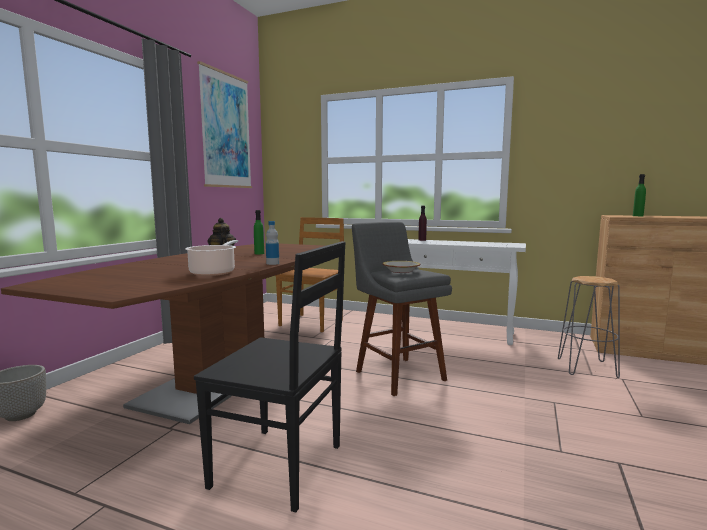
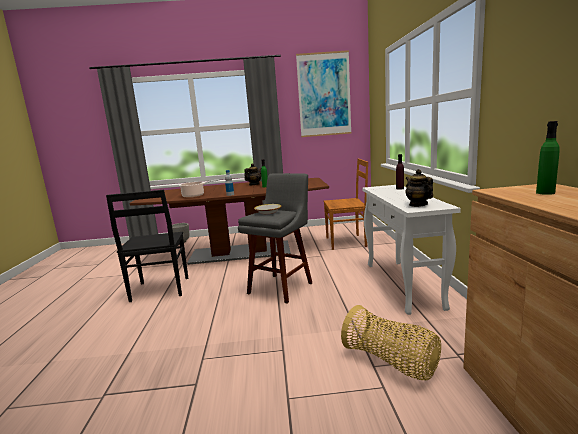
camera: 65 degrees right, 5 degrees up
(501, 244) = (418, 205): none -> teapot
(587, 368) = (391, 362): grey stool -> basket

